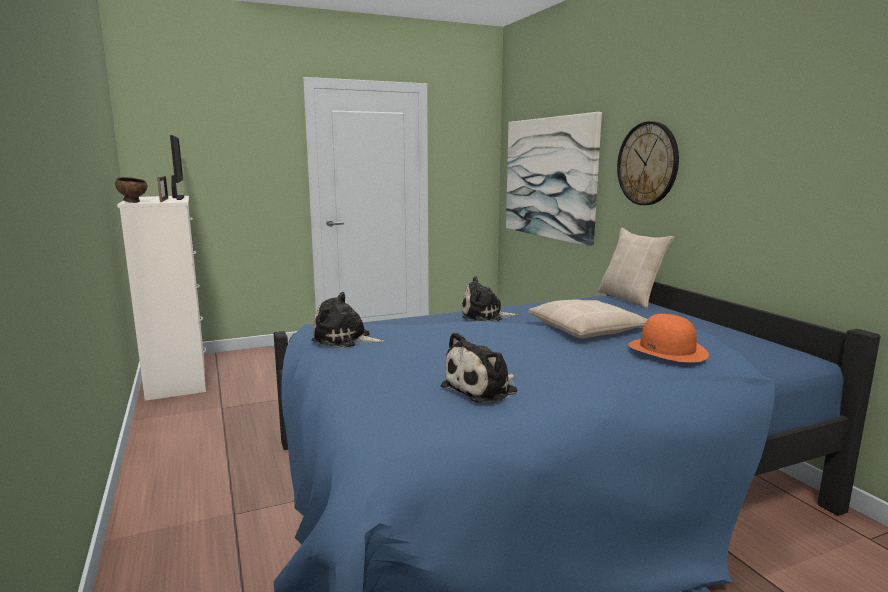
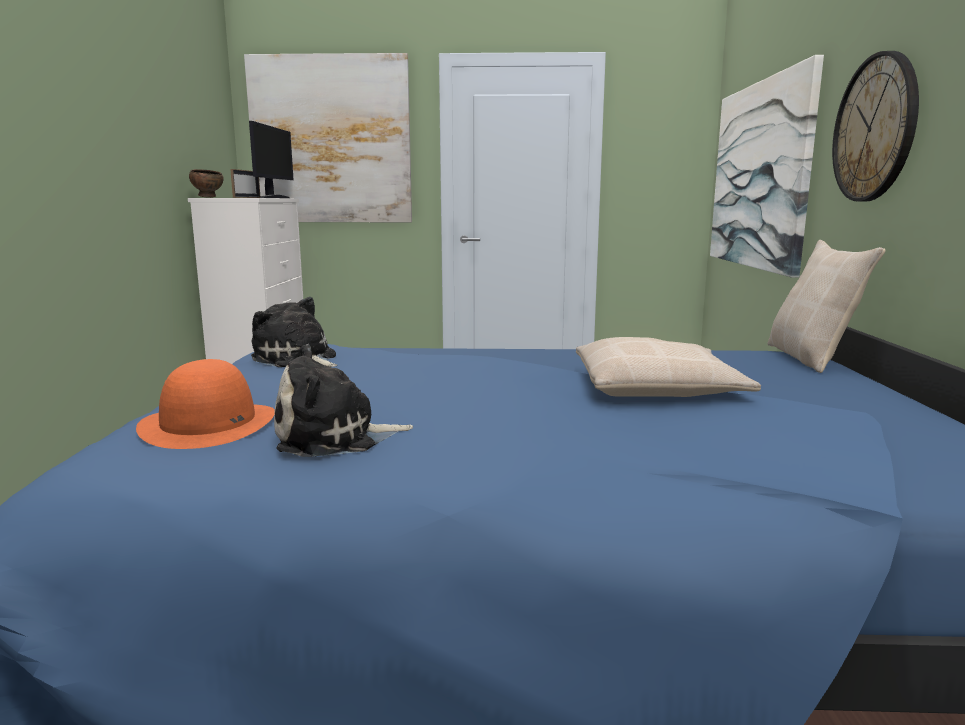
camera: 25 degrees right, 0 degrees up
(212, 144) = (331, 140): none -> picture
(485, 316) = (535, 356): plush toy -> none
(667, 350) = (737, 431): orange hat -> orange hat (209, 424)

